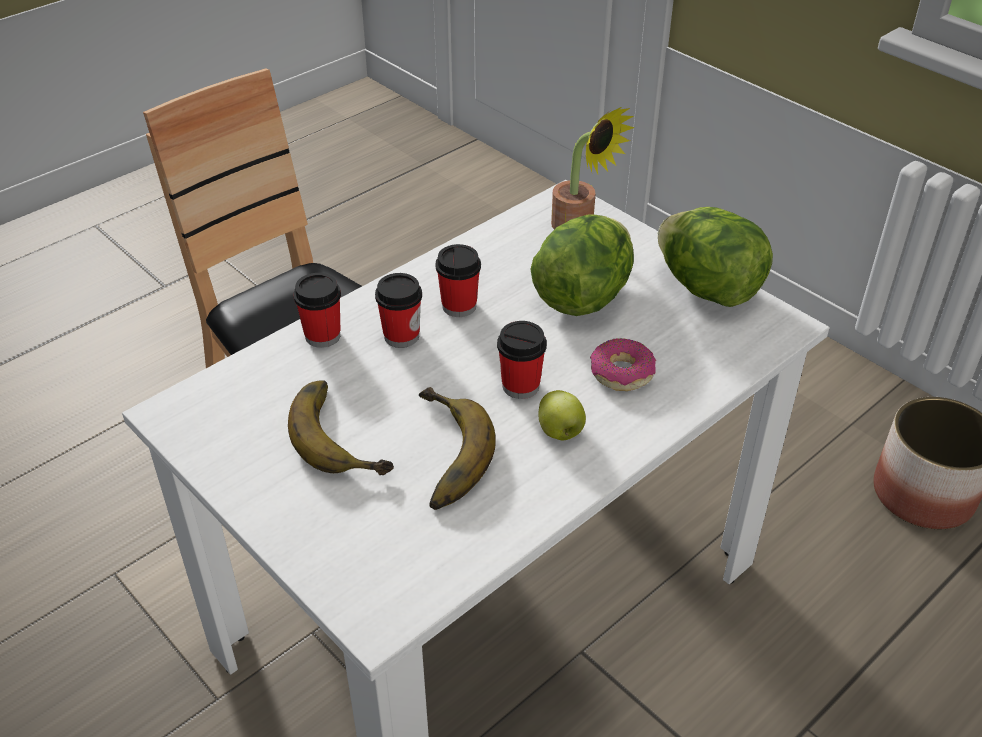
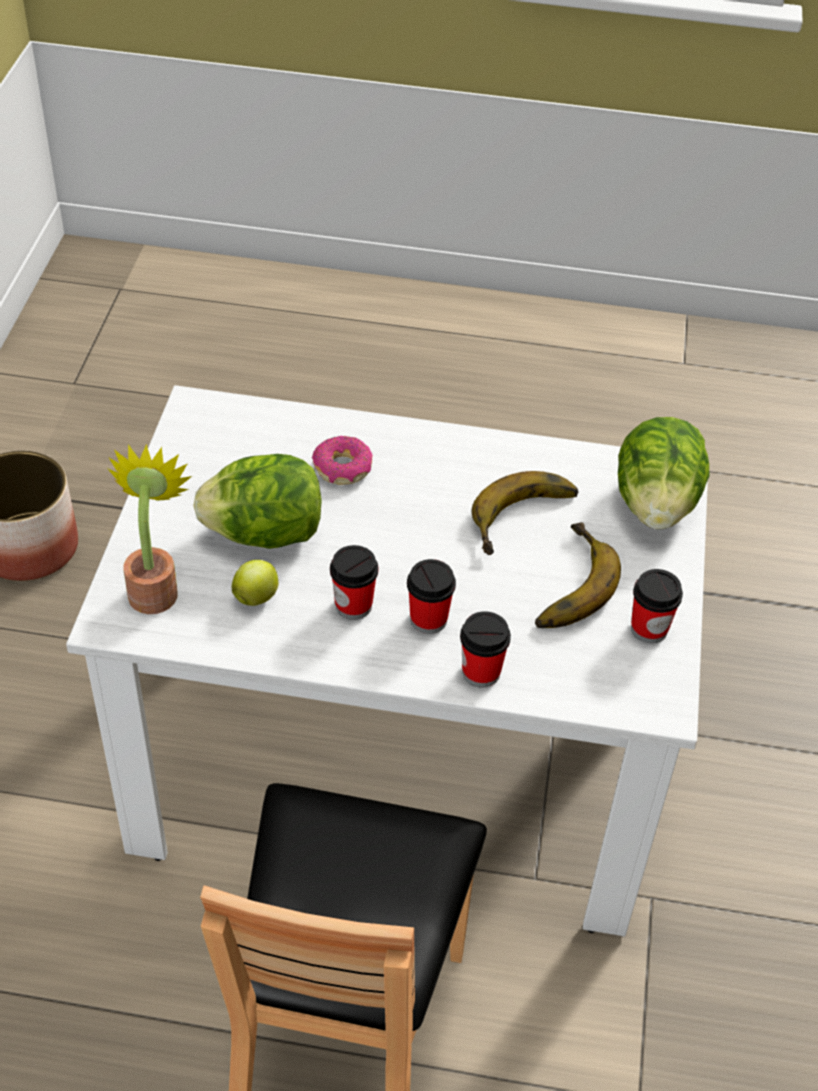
camera: 130 degrees left, 5 degrees up
(520, 386) = (413, 515): cup -> cup (649, 629)
(560, 433) = (439, 471): apple -> apple (256, 596)
(708, 289) = (183, 464): lettuce -> lettuce (656, 504)

